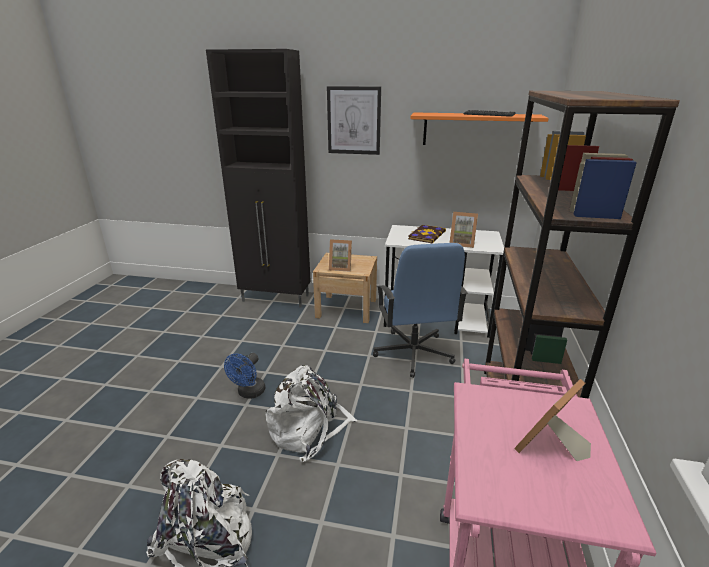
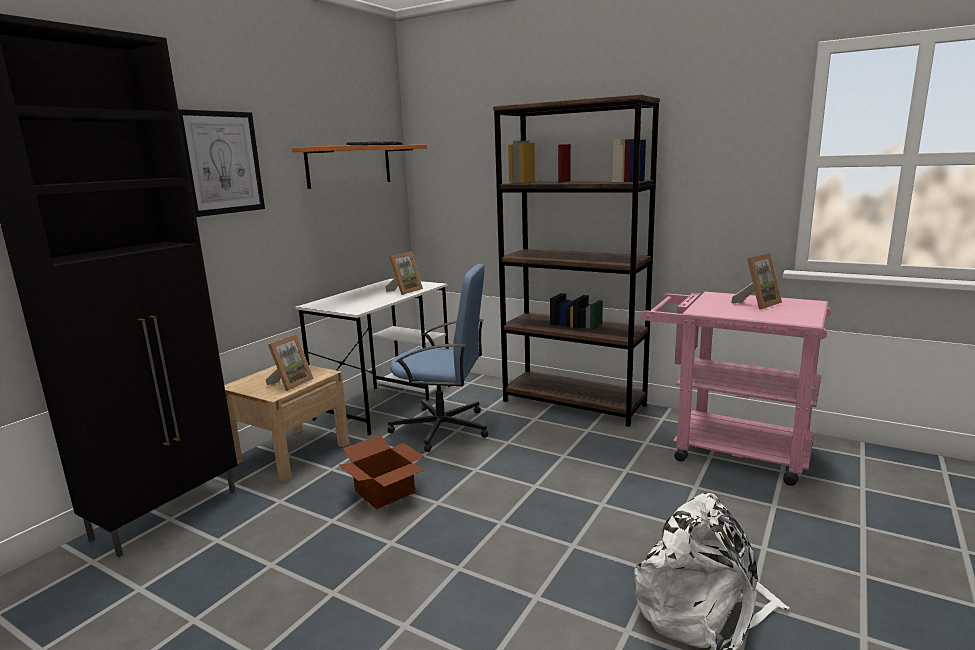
camera: 70 degrees left, 10 degrees down
(249, 393) = (432, 563): blue fan -> none
(309, 429) = (538, 516): white backpack -> none
(316, 354) = (384, 493): none -> cardboard box
(426, 235) = (358, 298): book -> none
(549, 449) = (757, 304): picture frame -> picture frame turned 105 degrees counterclockwise

